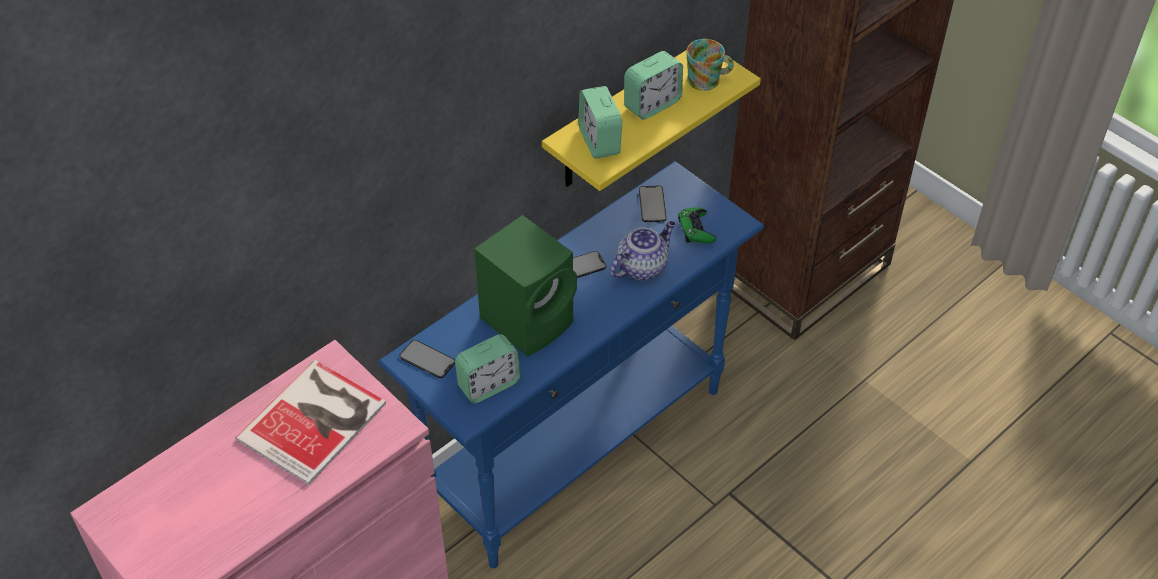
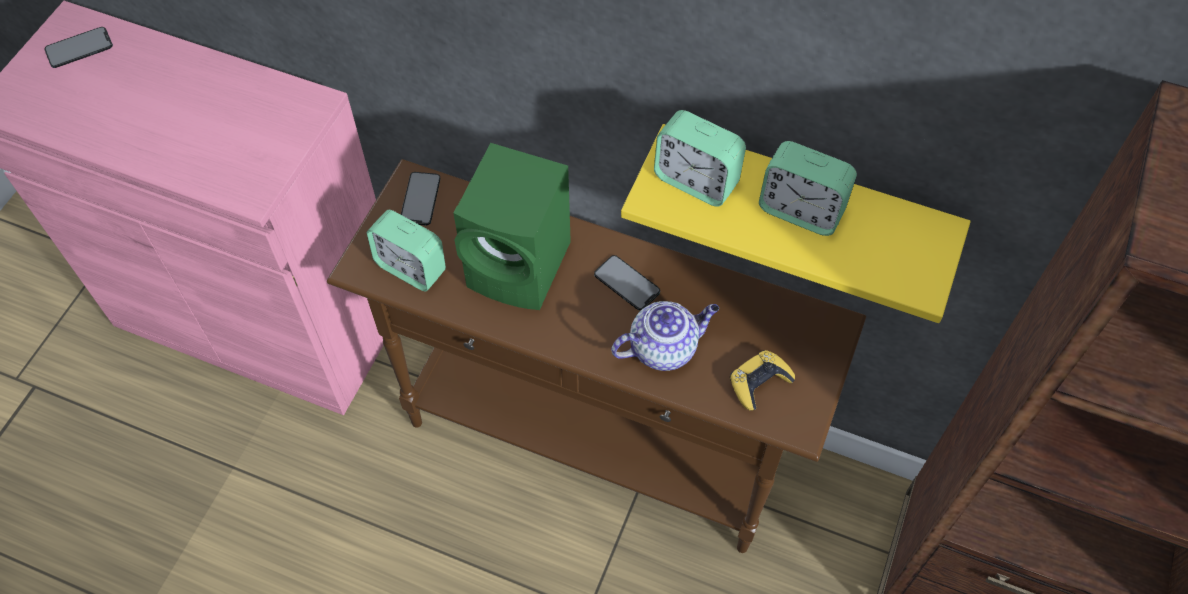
camera: 65 degrees right, 10 degrees up
(316, 420) = (233, 124): book -> none
(578, 446) = (596, 439): blue console table -> brown console table
(599, 141) = (696, 181): alarm clock -> alarm clock turned 105 degrees counterclockwise
(642, 266) = (664, 347): teapot -> teapot turned 45 degrees counterclockwise
(652, 204) = (773, 318): phone -> phone (79, 48)
(696, 229) = (759, 382): green game controller -> yellow game controller
(708, 80) = (891, 256): mug -> none

